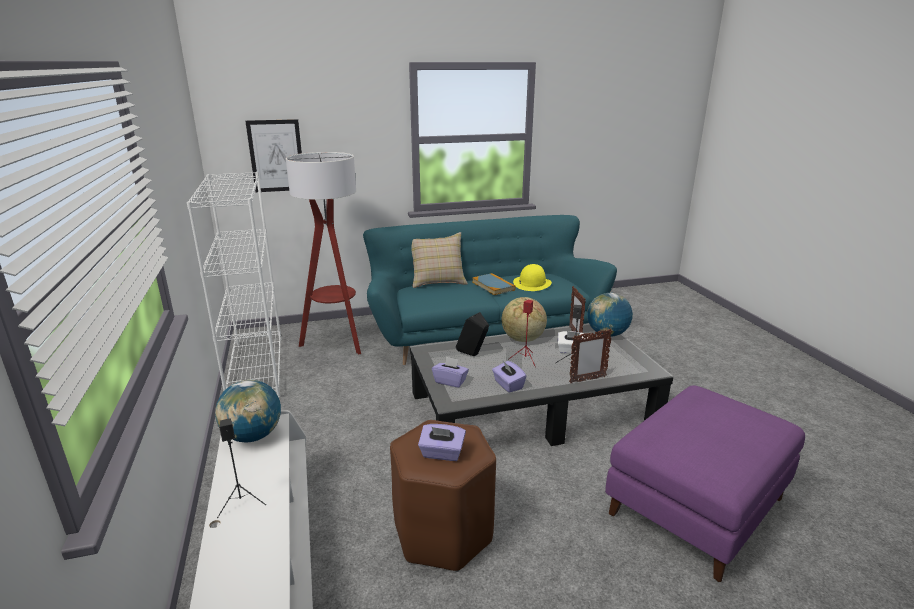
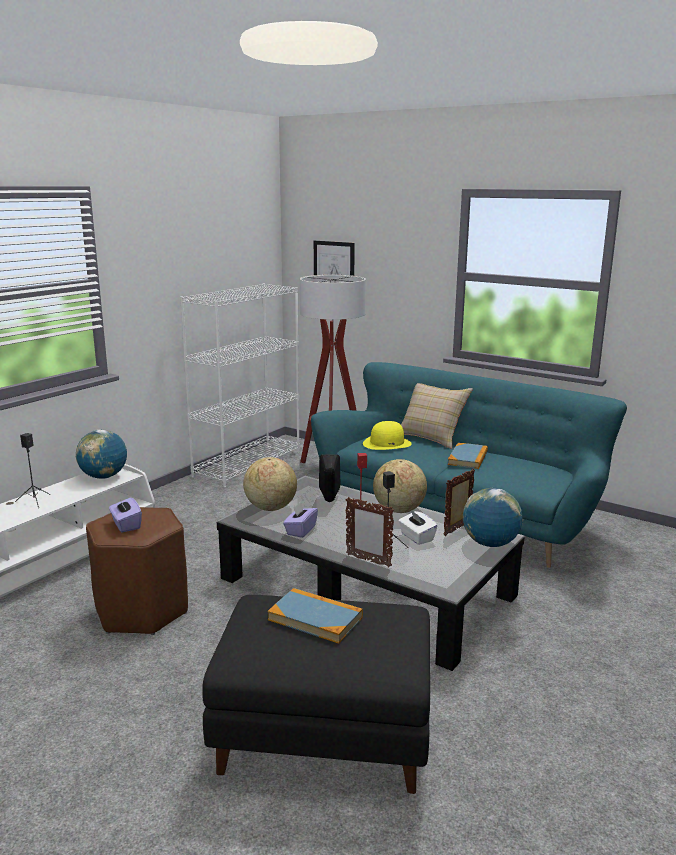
camera: 50 degrees right, 5 degrees down
(450, 381) = (270, 508): purple tissue box -> globe
(532, 283) = (513, 470): yellow hat -> yellow hat (387, 443)
(693, 426) = (315, 618): none -> book
(696, 508) = (322, 732): purple ottoman -> black ottoman

